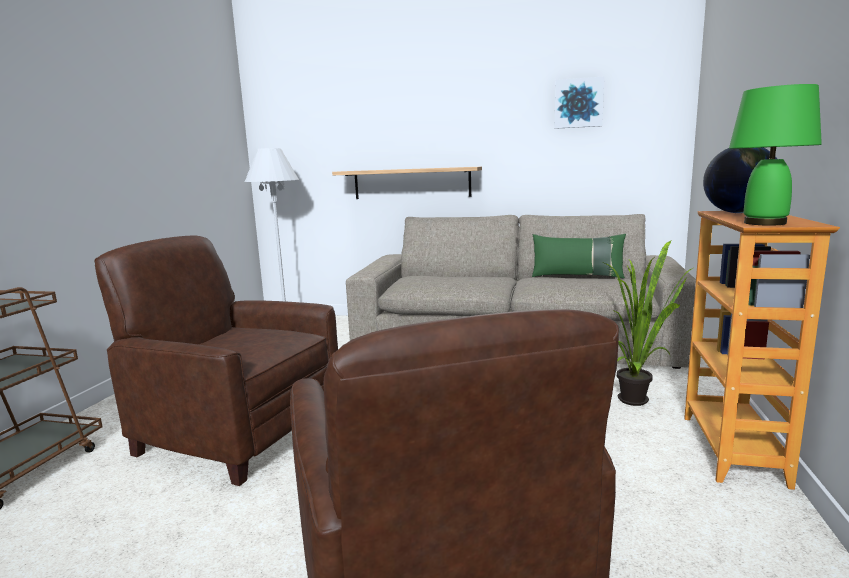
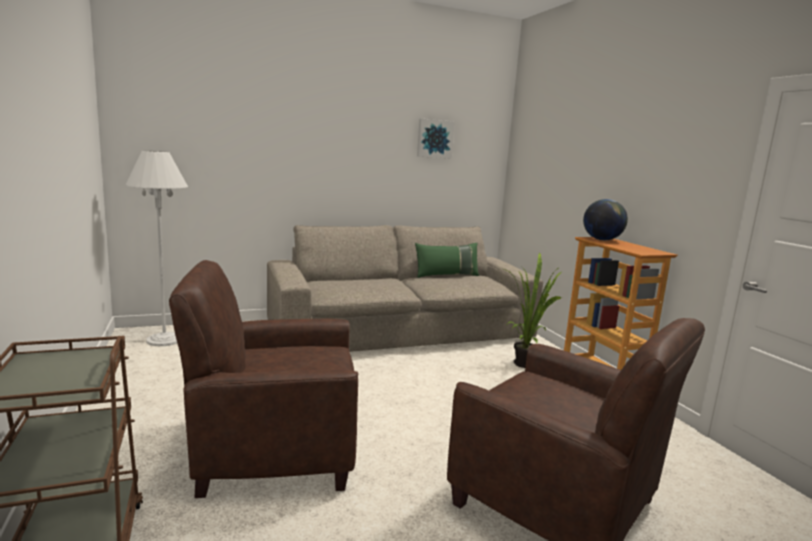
camera: 35 degrees left, 0 degrees up
(411, 183) = (294, 193): shelf -> none
(764, 223) = (640, 251): green table lamp -> none

